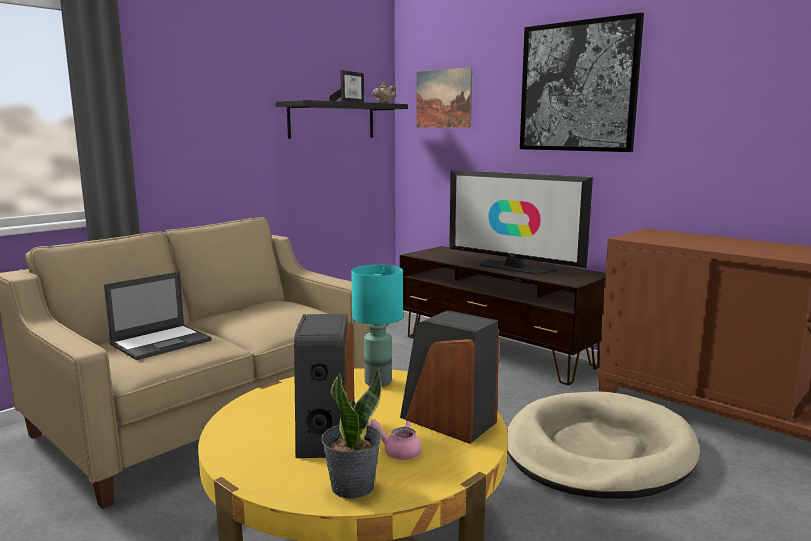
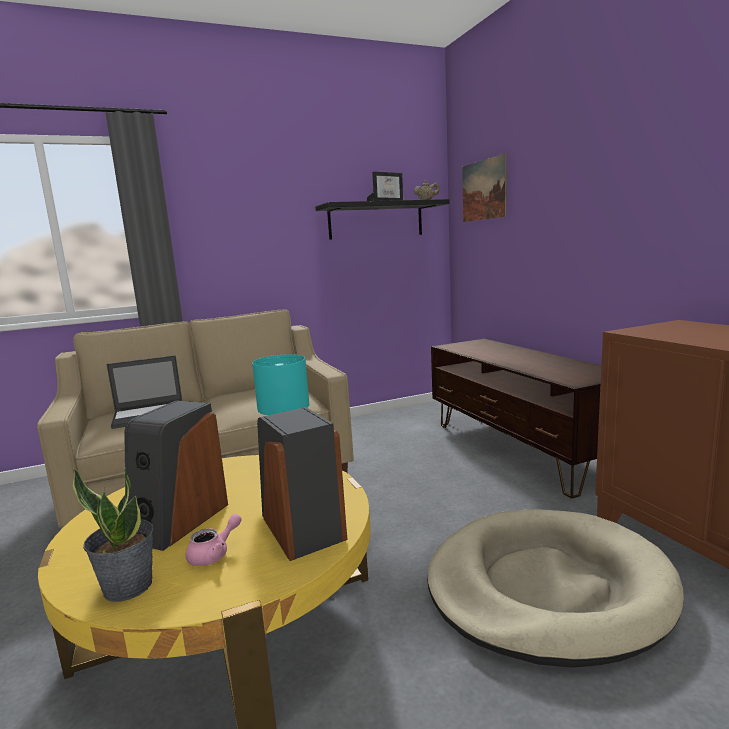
camera: 25 degrees right, 0 degrees up
(397, 451) = (214, 554): pink teapot -> pink teapot turned 90 degrees clockwise
(513, 267) = (529, 362): television -> none
(578, 87) = (605, 156): picture -> none

